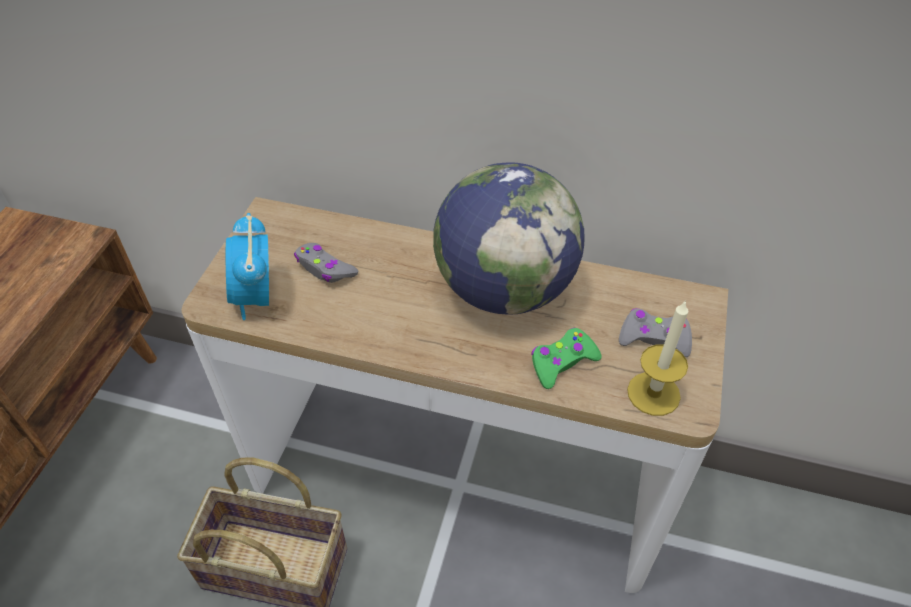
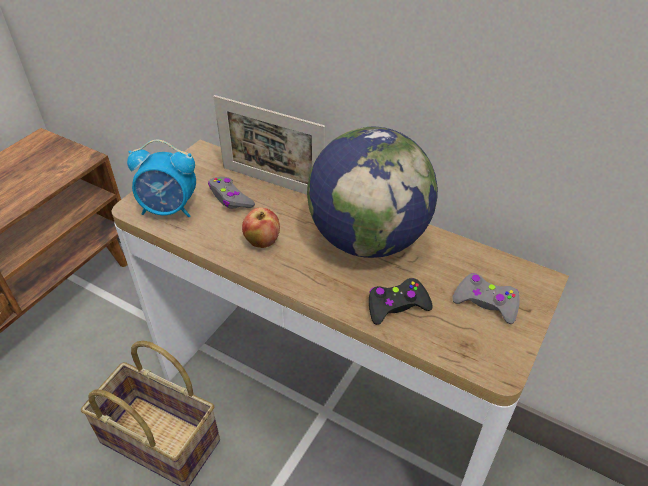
camera: 15 degrees right, 5 degrees down
(256, 297) = (169, 209): alarm clock -> alarm clock turned 90 degrees counterclockwise
(368, 239) = (272, 183): none -> picture frame
(384, 317) = (262, 242): none -> apple
(562, 362) = (396, 306): green game controller -> black game controller
(653, 393) = (470, 348): candle -> none

